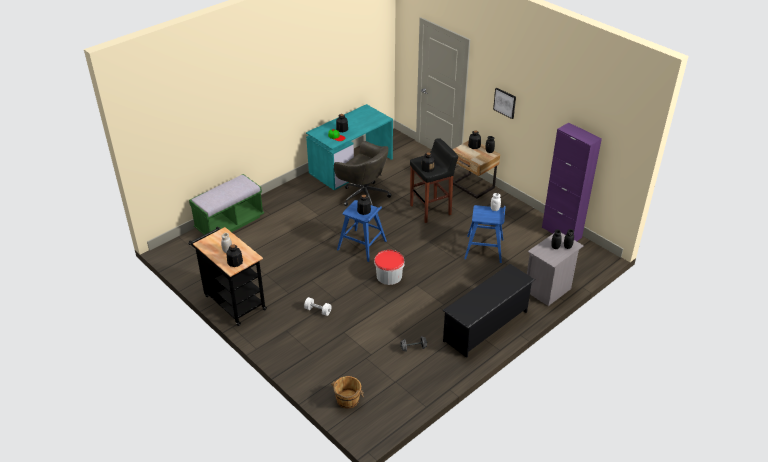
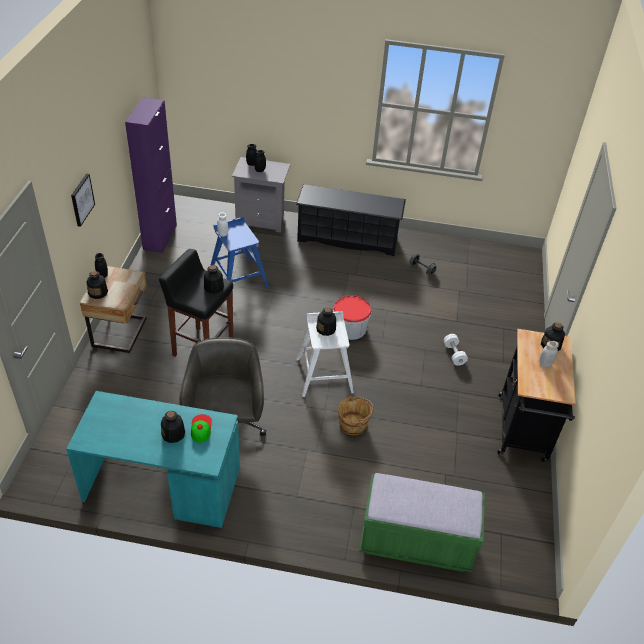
camera: 130 degrees left, 5 degrees up
(347, 400) = (517, 280): brown bucket -> brown bucket (353, 424)
(362, 245) = (324, 374): blue stool -> white stool

